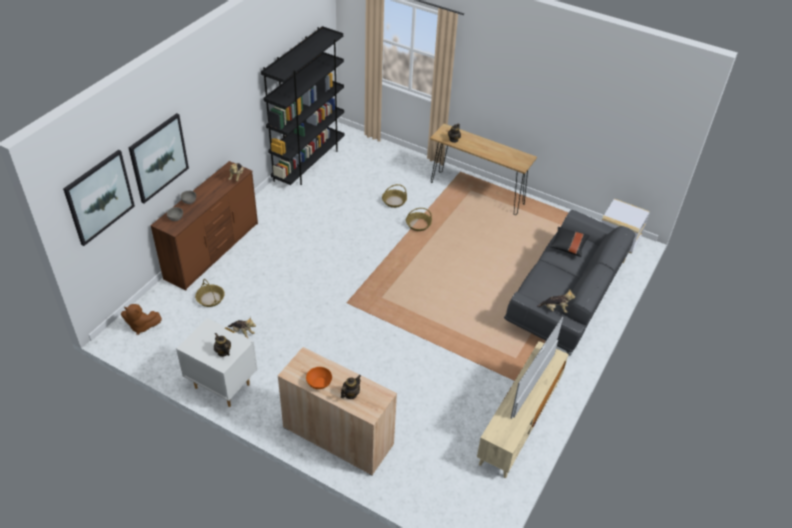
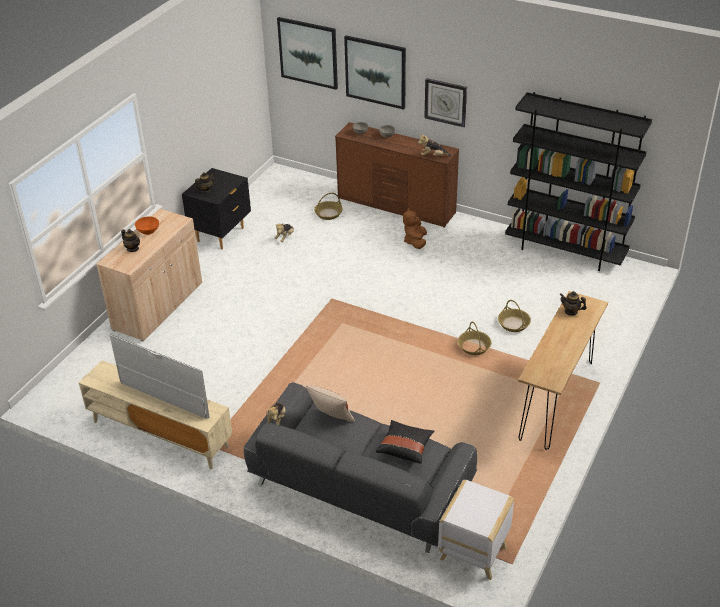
camera: 90 degrees right, 5 degrees down
(141, 326) = (290, 183): brown plush toy -> brown plush toy (415, 242)
(212, 132) = (445, 102): none -> wall clock
(222, 385) = (221, 235): white nightstand -> black nightstand
(543, 283) = (331, 419): none -> beige pillow

